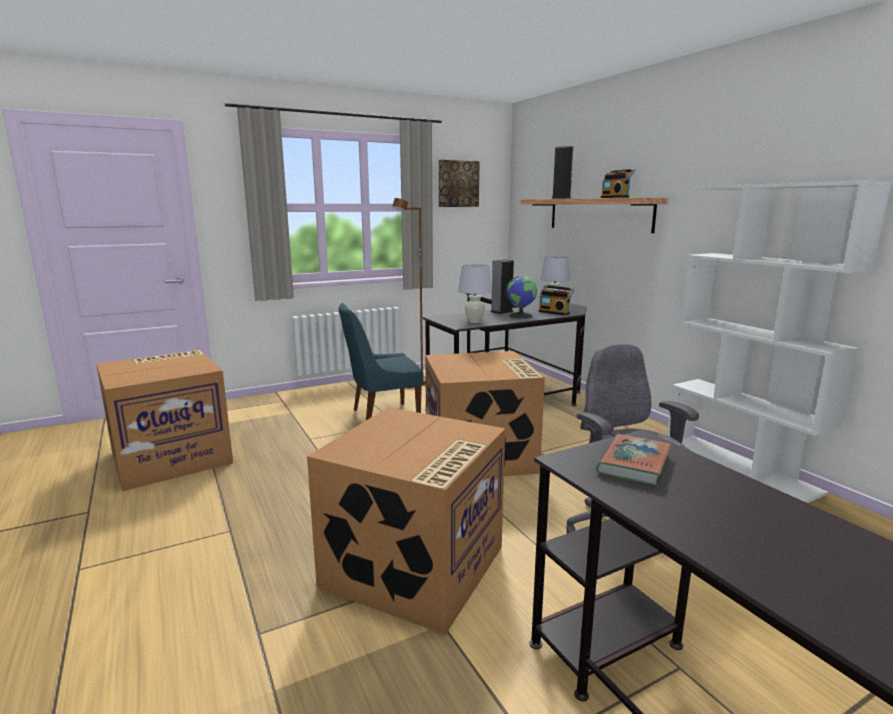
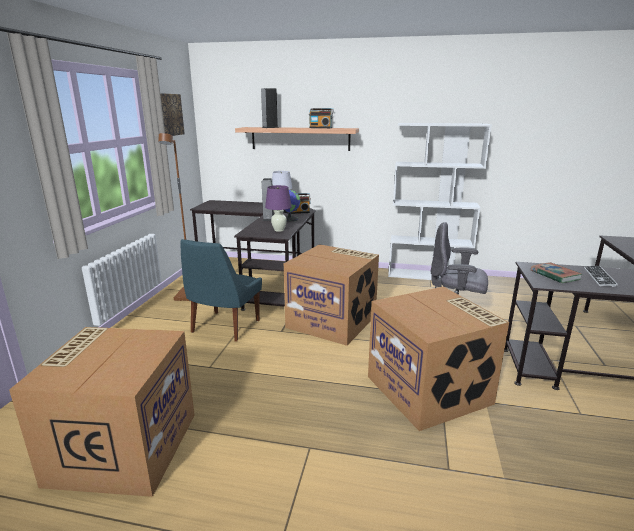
camera: 50 degrees left, 5 degrees up
(474, 321) = (279, 230): white table lamp -> purple table lamp
(719, 502) = (599, 277): none -> keyboard

